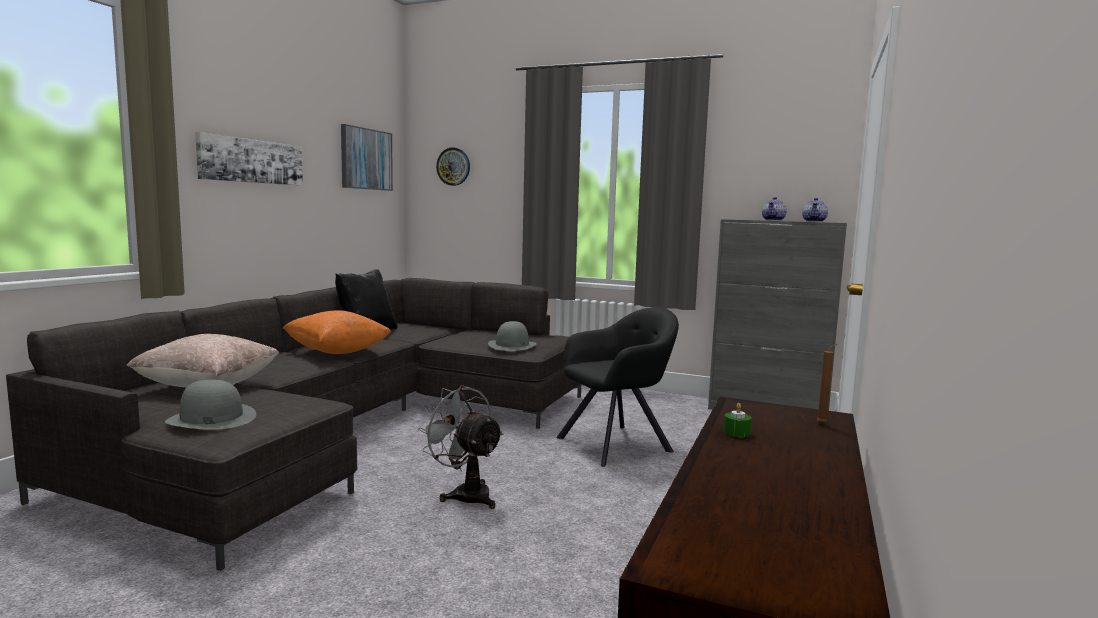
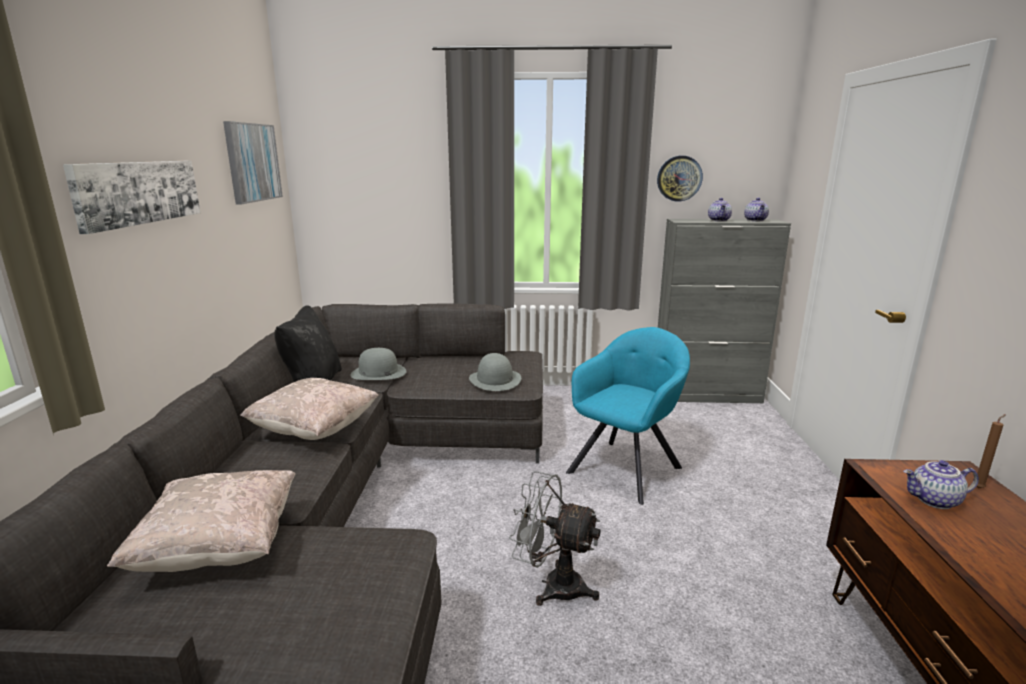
camera: 20 degrees left, 10 degrees up
(211, 418) = (299, 626): grey hat -> grey hat (378, 373)
(337, 352) = (315, 430): orange pillow -> beige pillow
(453, 166) = (354, 164): wall clock -> wall clock (679, 178)
(617, 443) = (627, 468): black armchair -> turquoise armchair
(736, 432) = (946, 526): green candle -> none
(756, 422) = (934, 501): none -> teapot

